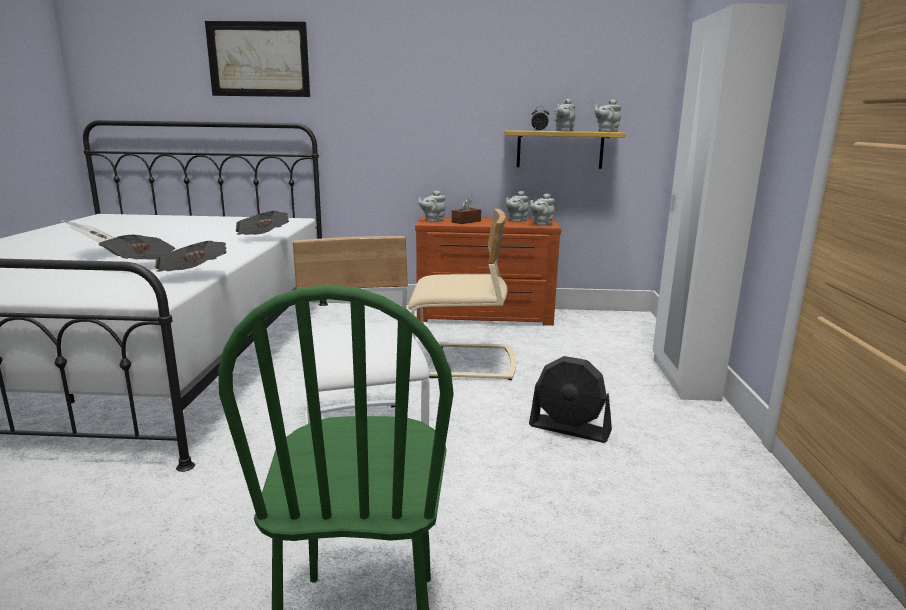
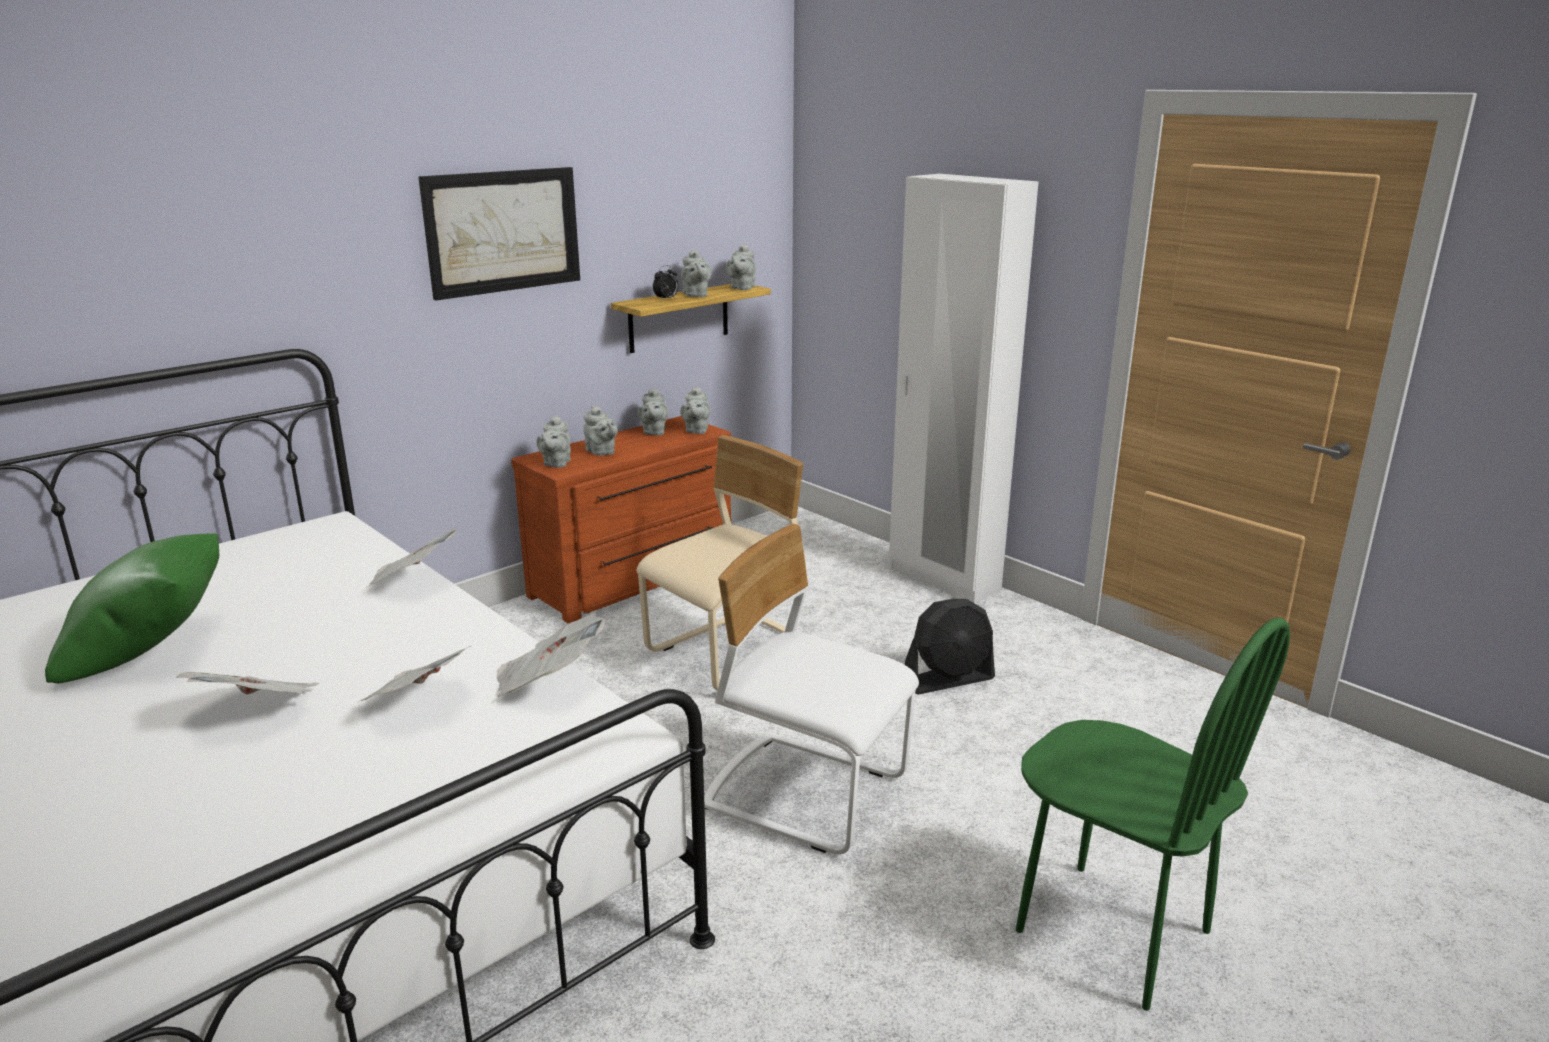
camera: 45 degrees left, 5 degrees up
(141, 233) = (152, 650): none -> green pillow
(259, 59) = (190, 239): picture -> picture (502, 231)
(466, 221) = (601, 452): brown tissue box -> grey teapot

